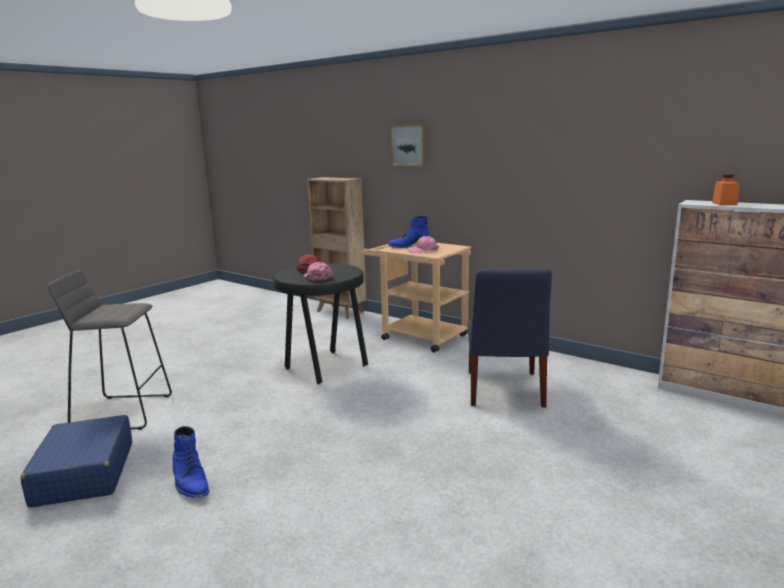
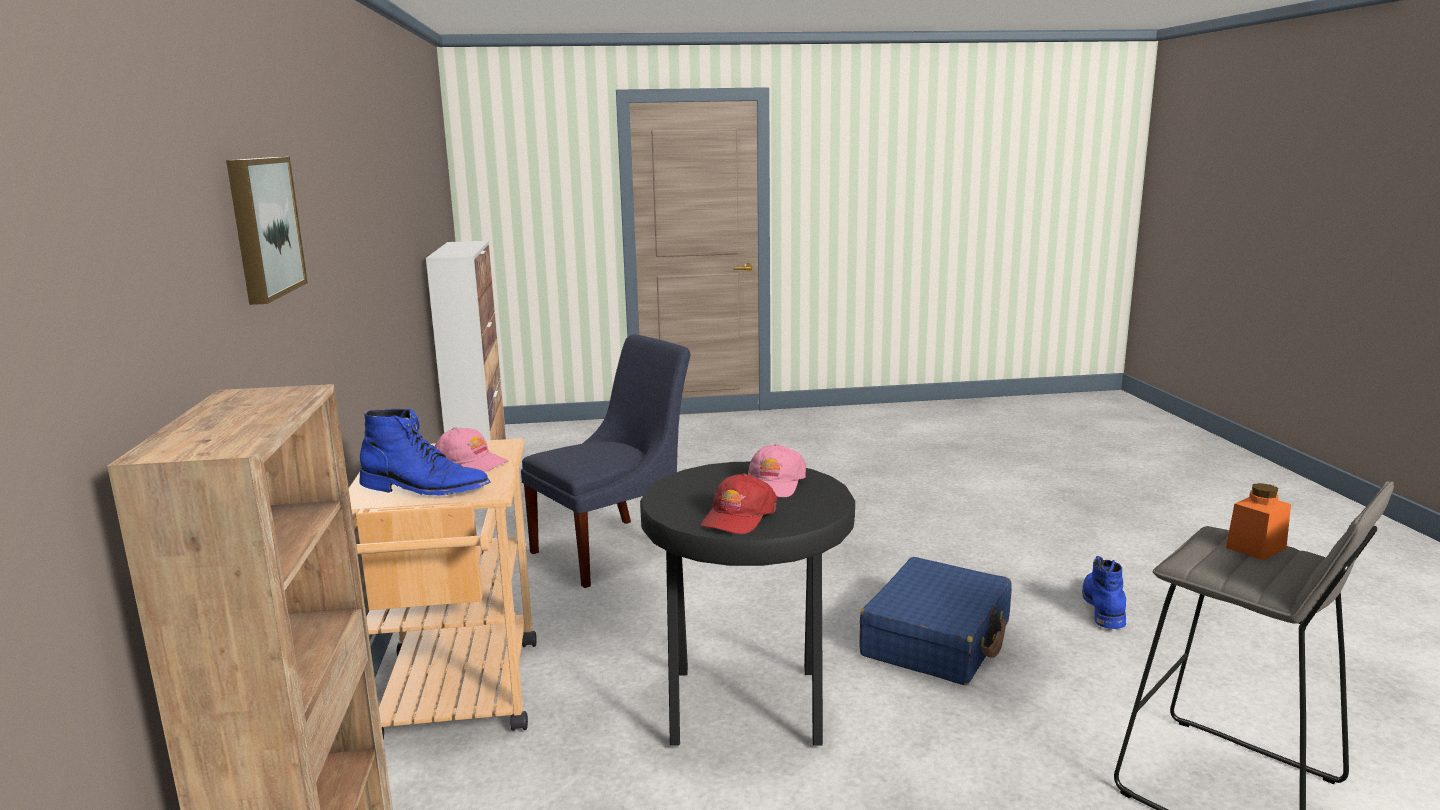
camera: 135 degrees left, 0 degrees up
(84, 473) = (1267, 676): blue suitcase -> blue suitcase (937, 639)
(724, 204) = (459, 250): orange jar -> orange jar (1256, 548)

